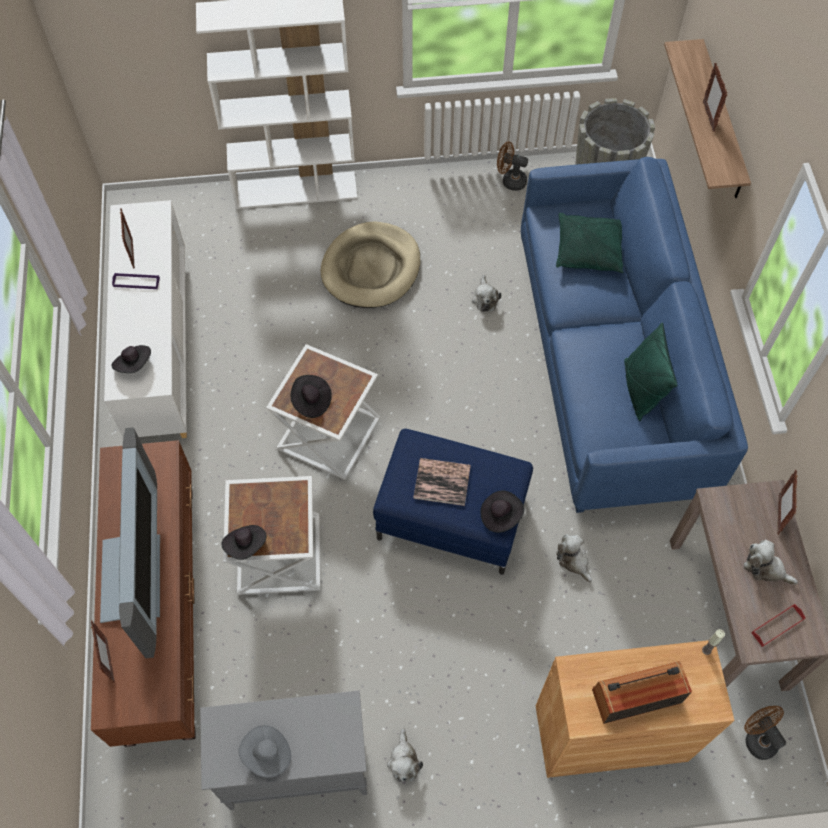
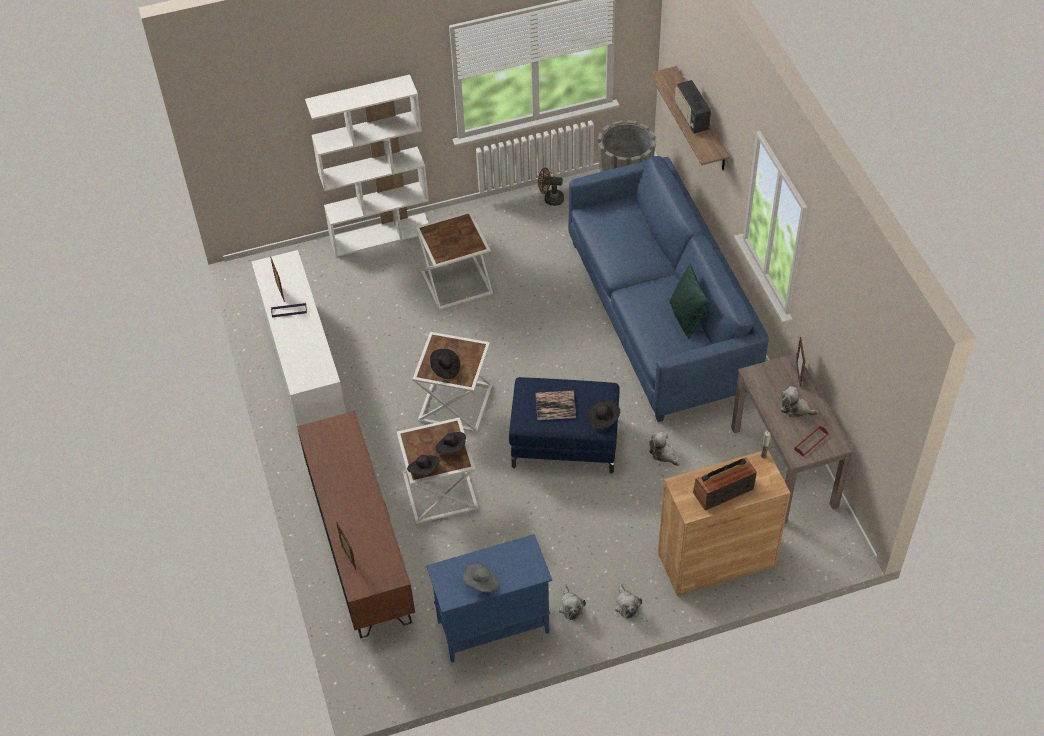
camera: 10 degrees left, 10 degrees down
(134, 364) = (305, 366): black hat -> black hat (451, 448)
(137, 577) = (352, 503): television -> none
(295, 769) = (492, 627): grey cabinet -> blue cabinet
(371, 268) = (457, 281): beige dog bed -> white side table
(485, 298) = (552, 287): plush toy -> plush toy (626, 605)
(589, 250) = (625, 231): green pillow -> none
(708, 117) = (691, 117): picture frame -> radio
(757, 738) = (822, 542): brown fan -> none

